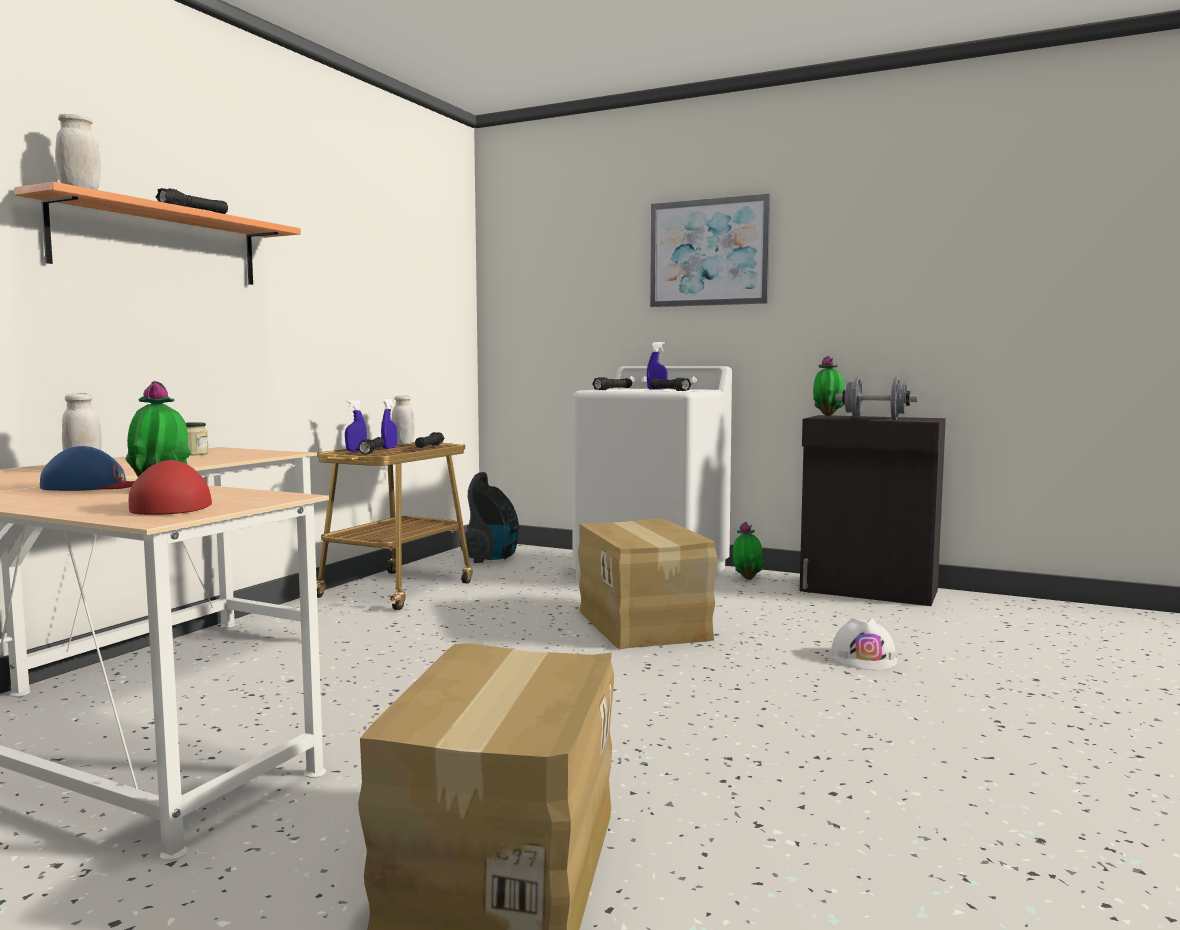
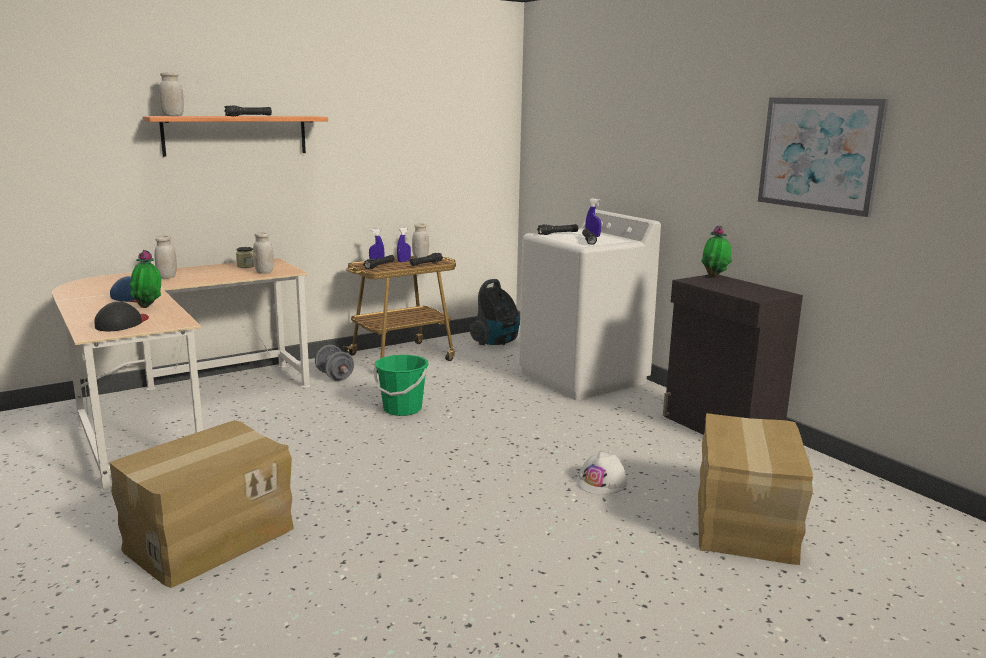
camera: 30 degrees right, 10 degrees up
(174, 506) = (122, 324): red cap -> black cap
(245, 455) = (264, 272): none -> white jar
(499, 639) = (402, 409): none -> green bucket
(644, 624) = (504, 419): cardboard box -> cardboard box (746, 523)
(709, 252) = (657, 121): picture -> picture (819, 154)
(747, 578) = (645, 396): potted plant -> none
(875, 419) = (729, 288): grey dumbbell -> grey dumbbell (335, 376)

